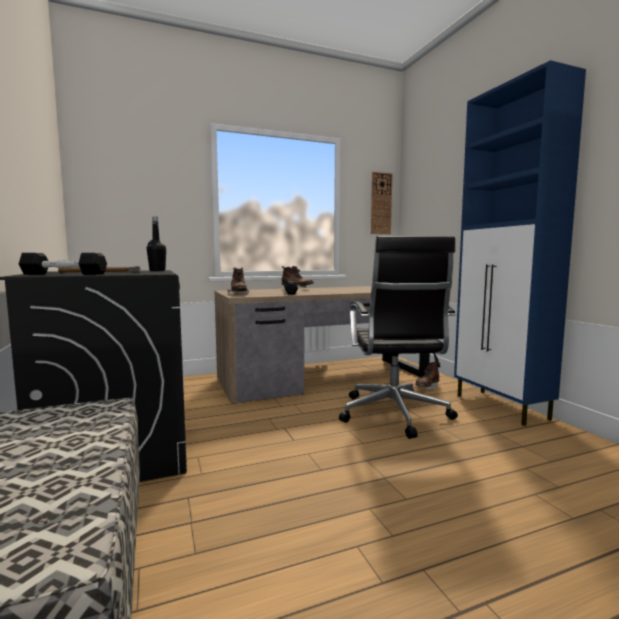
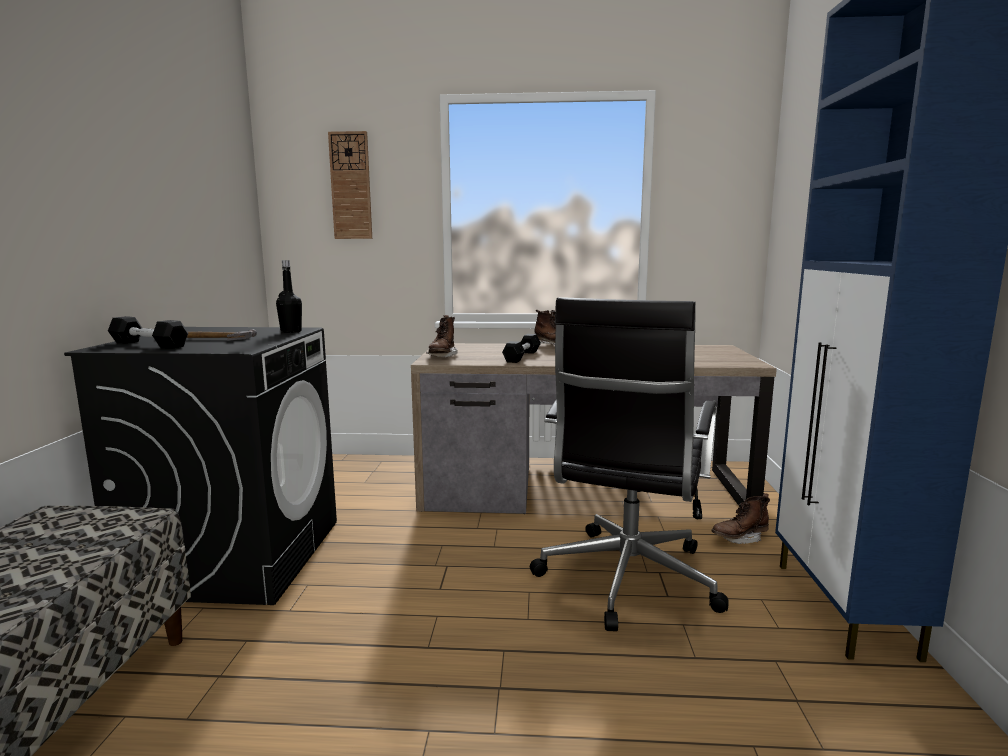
camera: 25 degrees right, 5 degrees up
(381, 203) = (733, 198): wall clock -> wall clock (351, 186)

